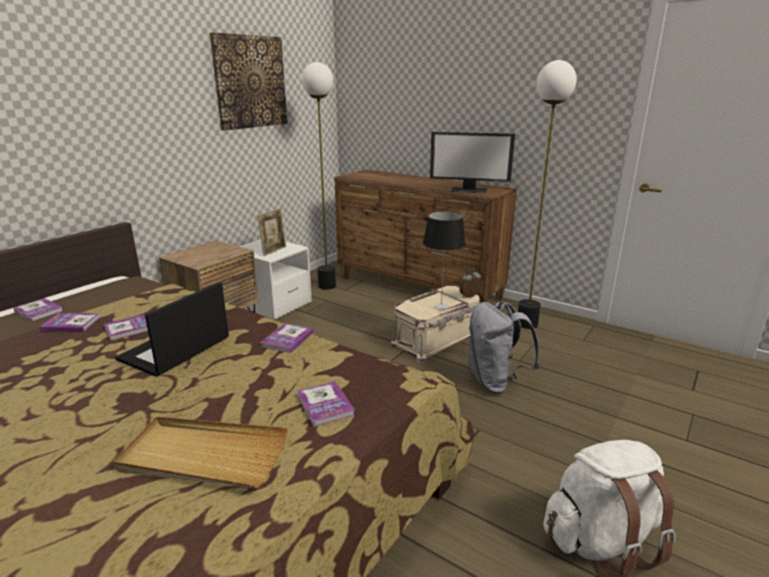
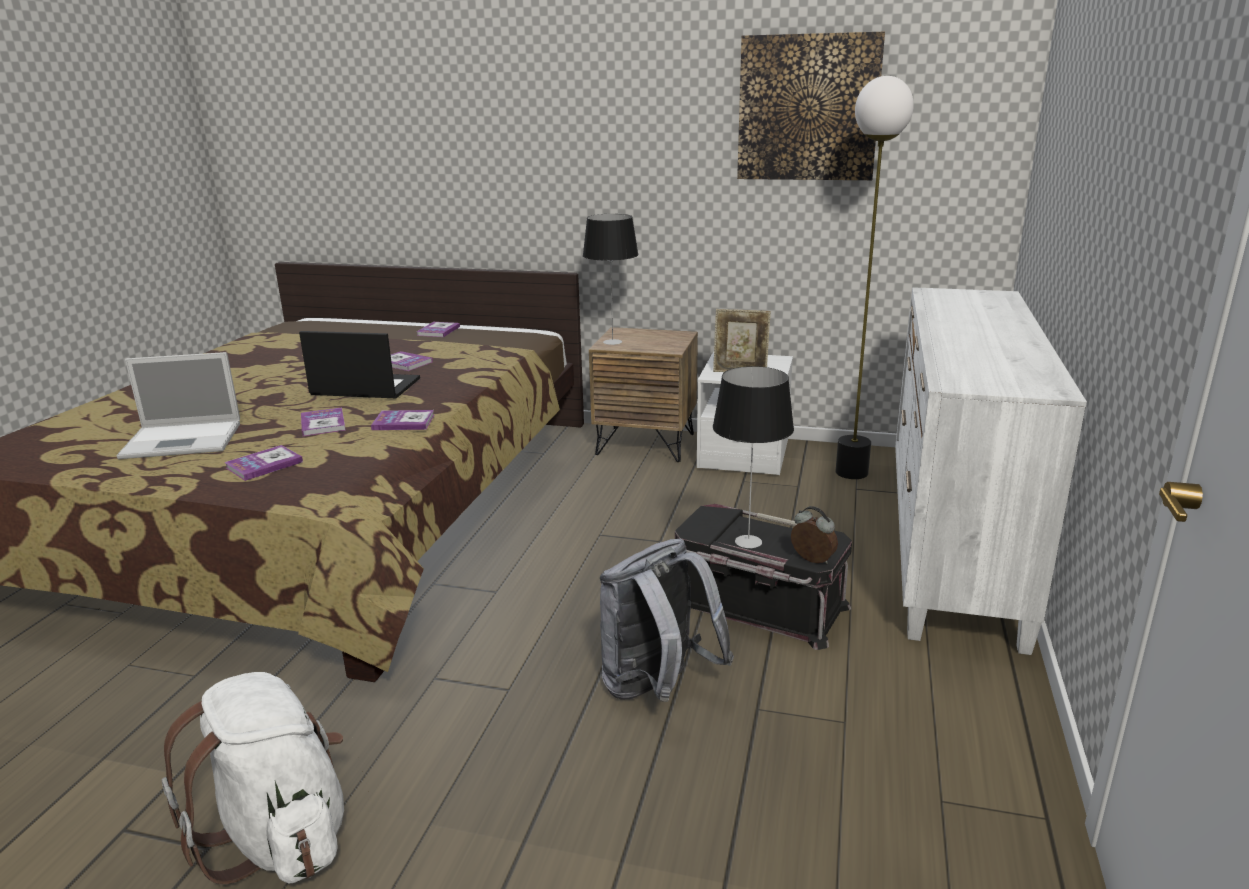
camera: 70 degrees right, 0 degrees up
(71, 323) = (405, 344): book -> book (323, 424)
(195, 261) = (612, 342): none -> table lamp
(203, 456) = (185, 440): beige tray -> laptop
(418, 288) = (950, 549): brown dresser -> white dresser
(437, 340) = (757, 606): beige storage box -> black storage box
(469, 190) = (979, 368): monitor -> none
(527, 324) = (934, 704): floor lamp -> none

